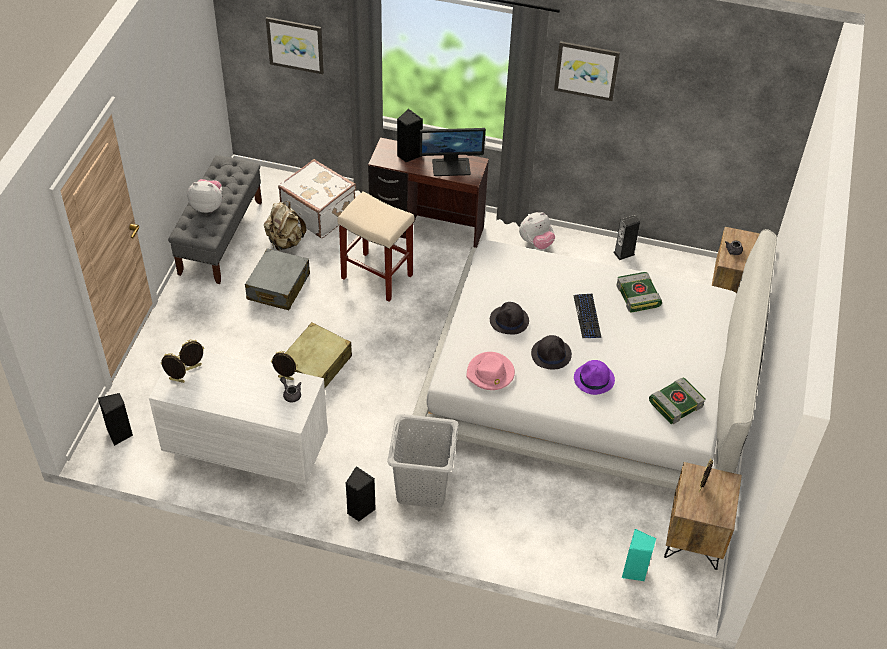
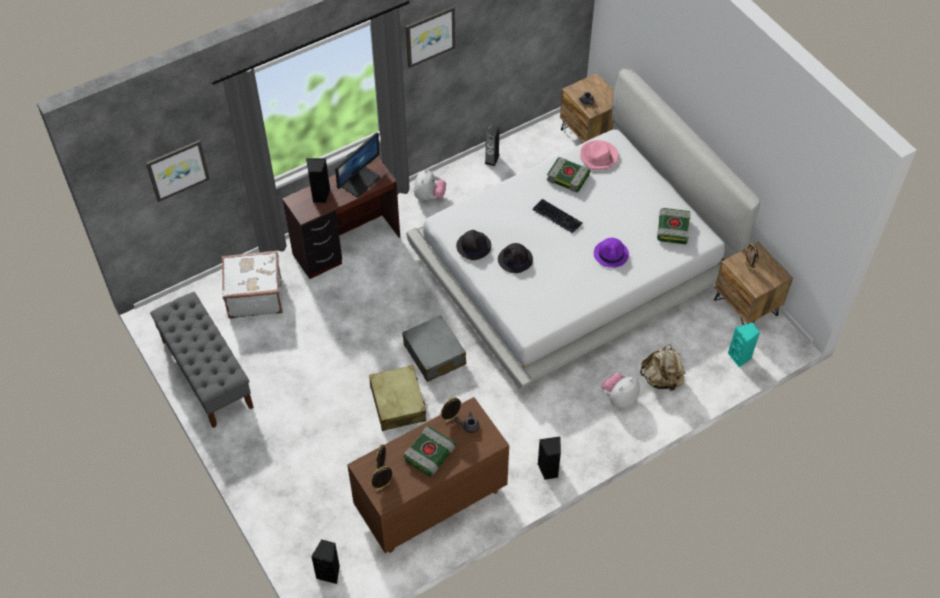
camera: 45 degrees left, 5 degrees up
(208, 206) = (201, 353): plush toy -> plush toy (619, 398)
(236, 389) = (429, 455): none -> book
(246, 452) = (430, 502): white dresser -> brown dresser
(278, 287) = (298, 373): grey suitcase -> grey suitcase (434, 354)
(285, 242) = (259, 337): beige backpack -> beige backpack (662, 379)
(376, 276) = (355, 308): beige stool -> none
(422, 486) = (565, 420): grey laundry basket -> none
(490, 373) = (549, 304): pink hat -> pink hat (599, 157)
(551, 354) = (567, 259): black hat -> black hat (473, 246)

